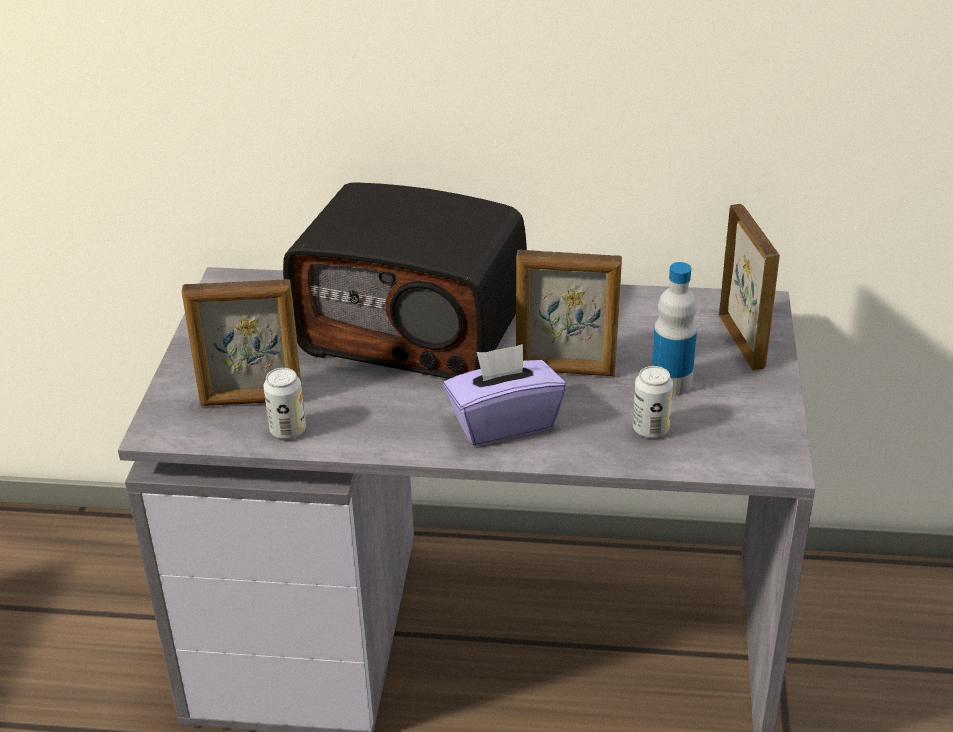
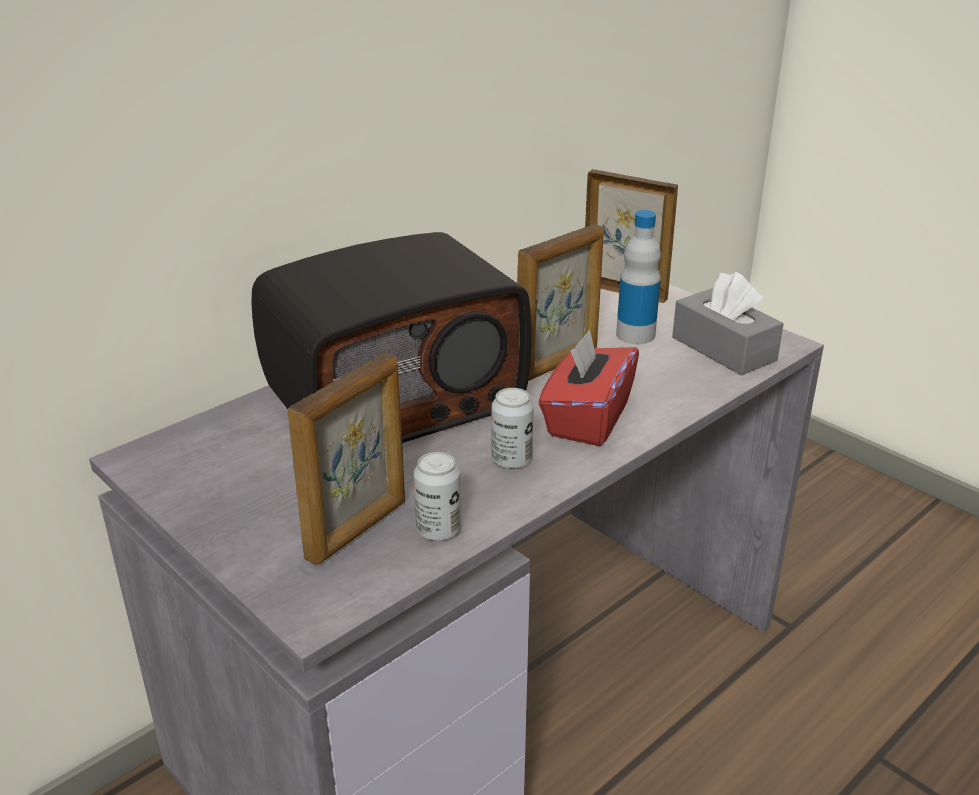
camera: 50 degrees left, 5 degrees down
(503, 422) = (587, 419): purple tissue box -> red tissue box
(650, 429) = (681, 367): can -> can (511, 460)
(716, 437) = (723, 349): none -> grey tissue box

